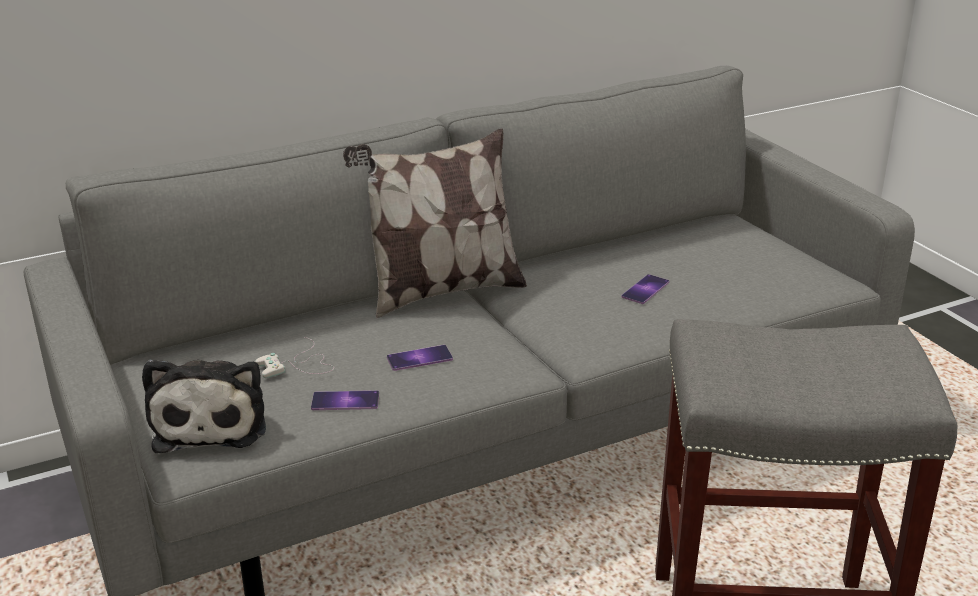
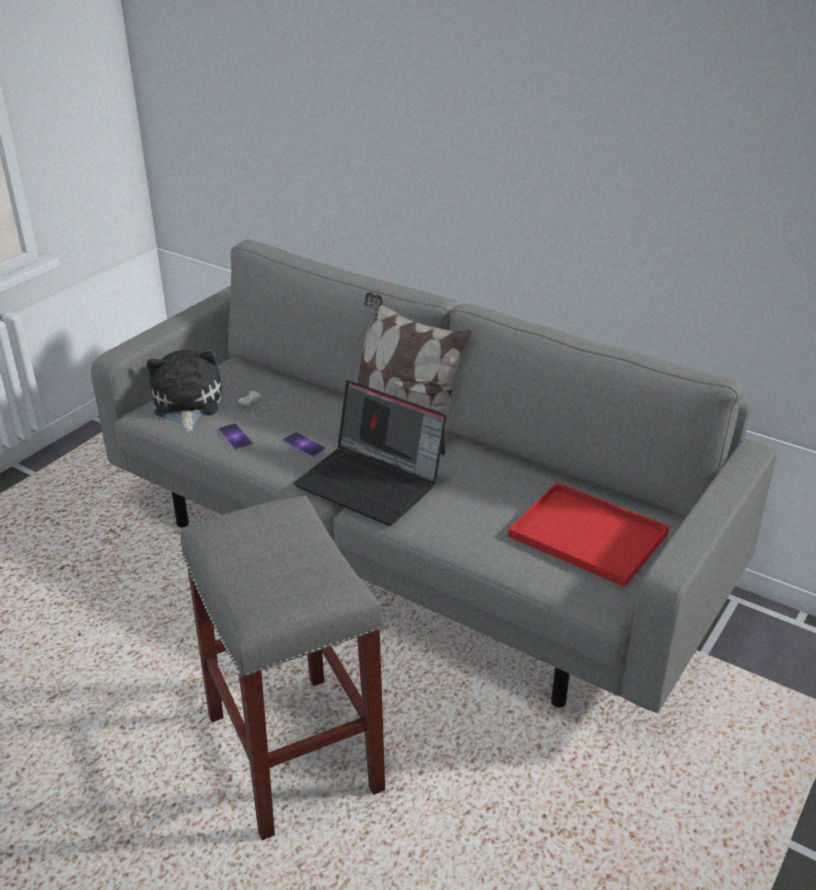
camera: 60 degrees right, 5 degrees up
(211, 422) = (186, 405): plush toy -> plush toy turned 120 degrees clockwise
(544, 337) = (372, 483): none -> laptop
(645, 289) = (483, 506): phone -> none
(733, 257) = (584, 535): none -> red tray

